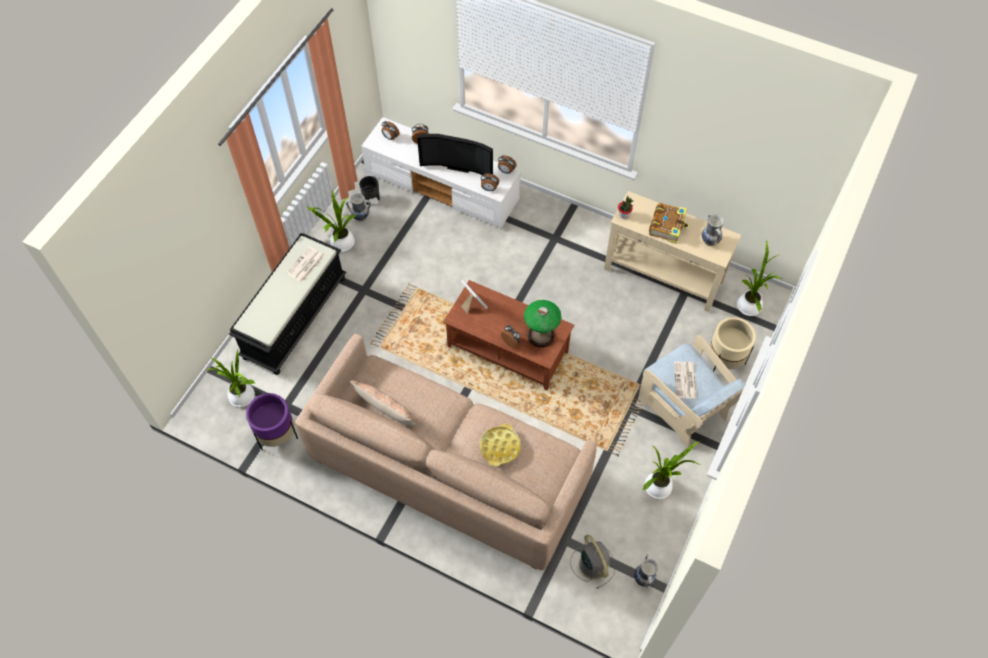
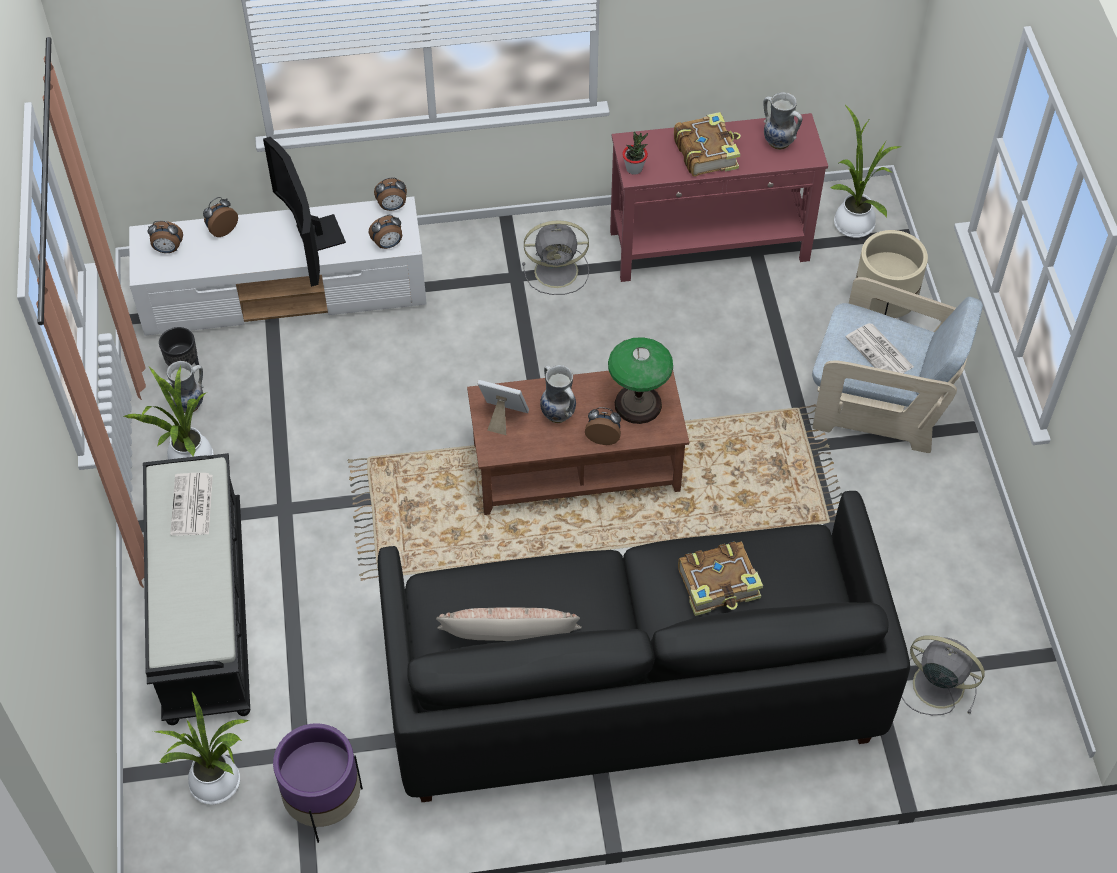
camera: 35 degrees left, 5 degrees down
(448, 470) = (631, 688): beige sofa -> black sofa
(459, 165) = (313, 235): television -> television turned 90 degrees clockwise
(500, 447) = (719, 585): yellow tray -> book
(577, 247) = (558, 271): none -> grey fan
(644, 578) = (1017, 659): vase -> vase (558, 413)
(660, 486) = (936, 525): potted plant -> none
(663, 276) = (710, 246): beige console table -> red console table

